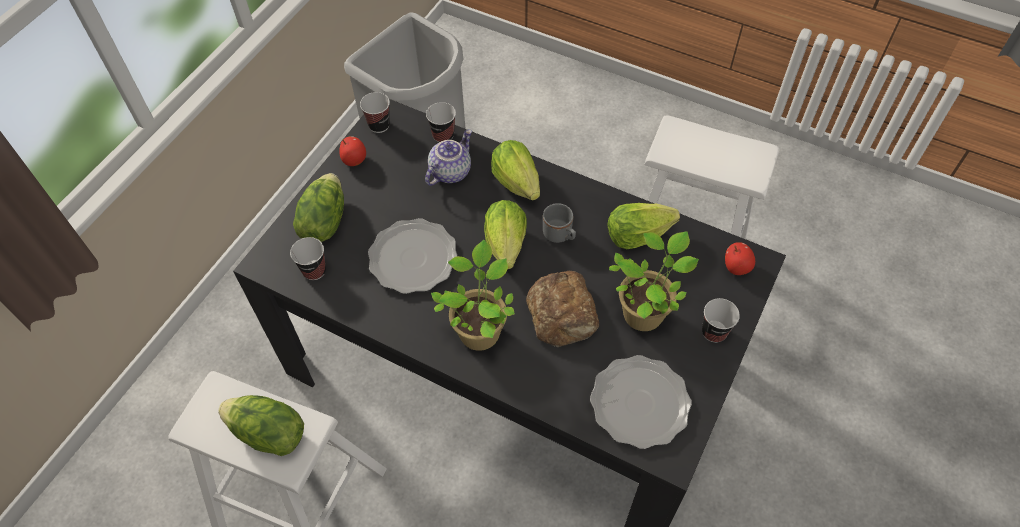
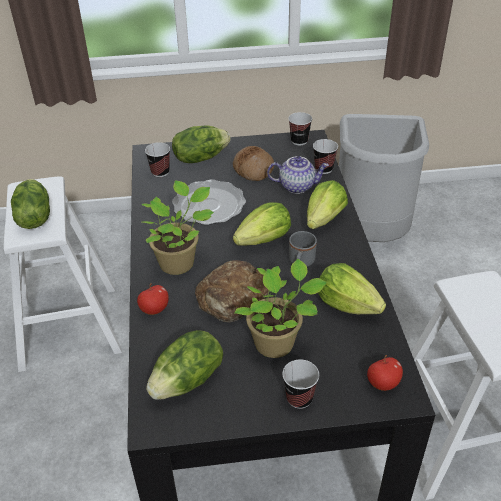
camera: 55 degrees right, 15 degrees down
(354, 160) = (260, 145): apple -> apple (154, 309)
(389, 189) = (253, 169): none -> bread
(640, 403) = (188, 380): plate -> lettuce

